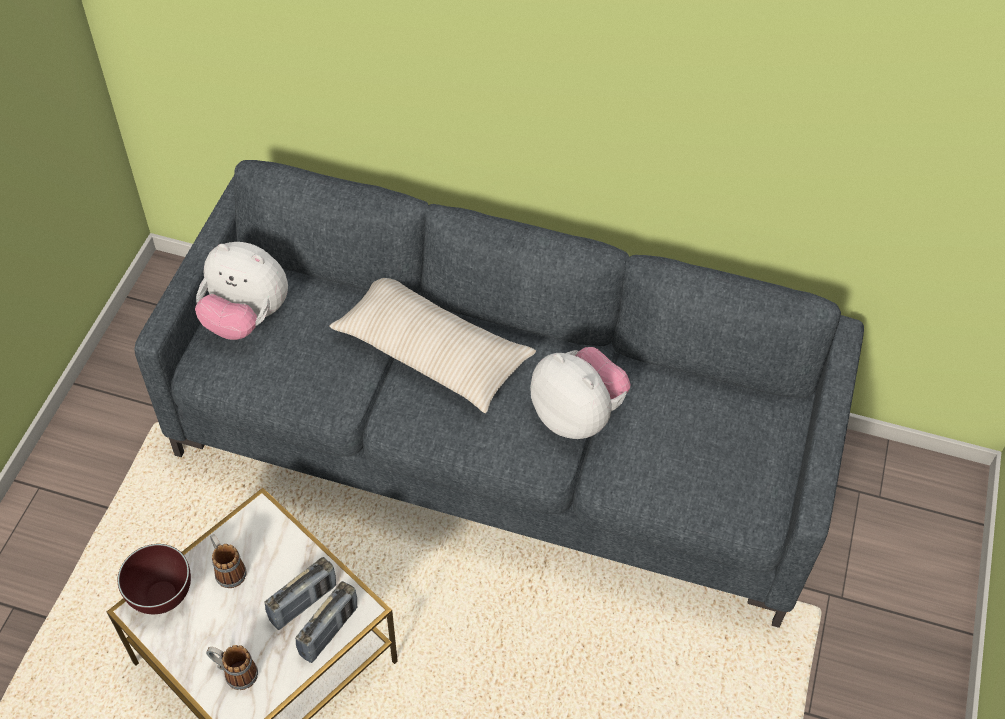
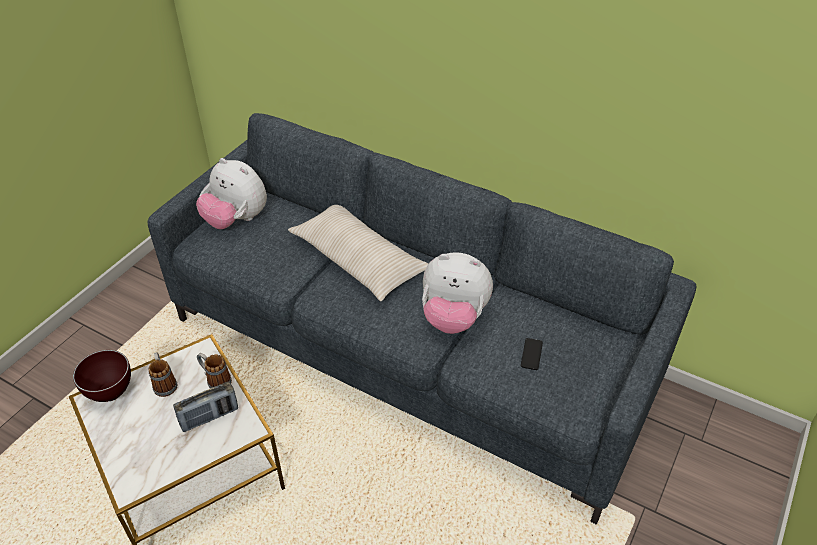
camera: 15 degrees right, 10 degrees down
(234, 672) = (139, 456): mug -> mug (215, 380)
(329, 631) = (220, 441): radio -> none
(577, 414) = (453, 317): plush toy -> plush toy turned 135 degrees clockwise
(684, 449) = (531, 354): none -> phone

